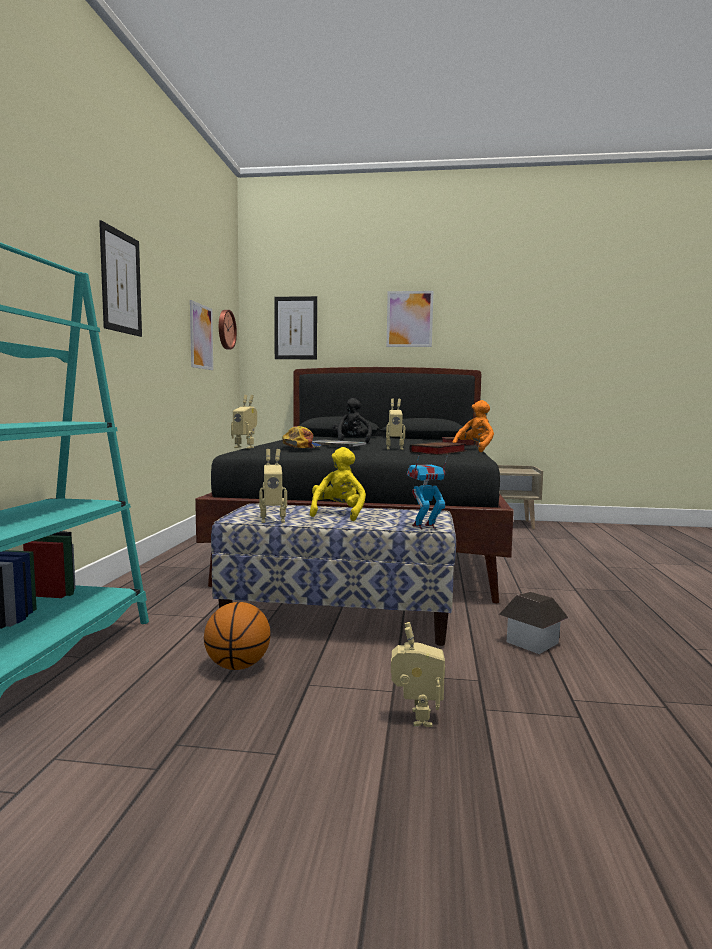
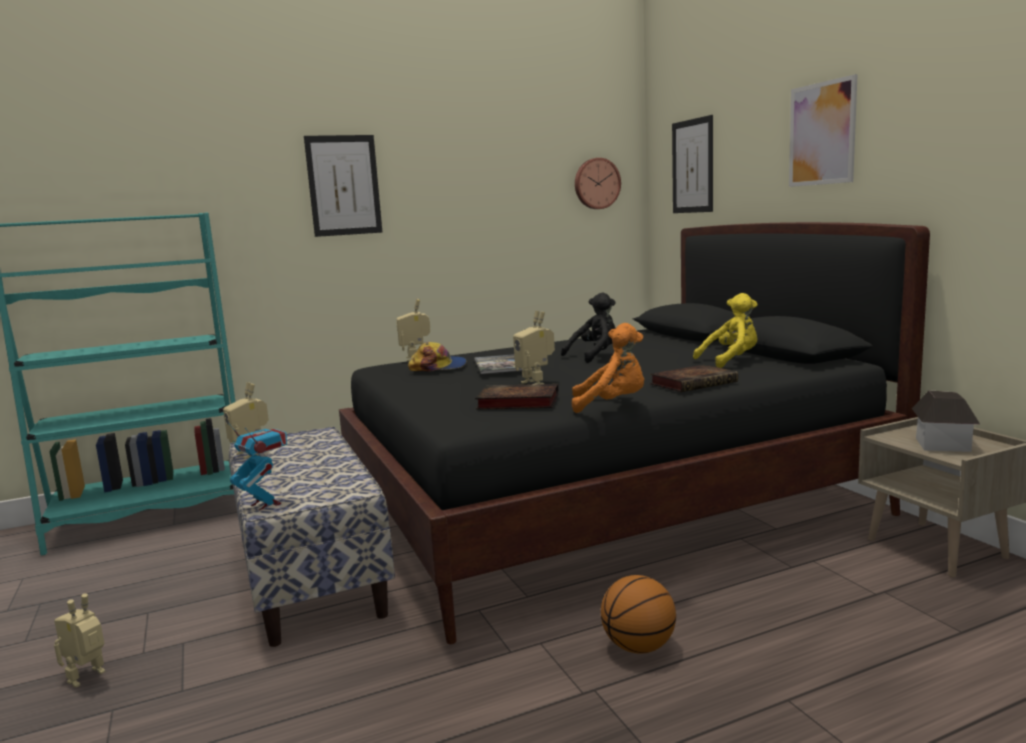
camera: 60 degrees right, 5 degrees up
(201, 336) = (524, 206): picture -> none
(238, 666) = (176, 575): basketball -> basketball (639, 647)
(338, 514) = (308, 462): yellow plush toy -> yellow plush toy (731, 361)
(416, 717) = (89, 678): toy robot -> toy robot turned 150 degrees clockwise
(532, 642) = (313, 700): toy house -> toy house (942, 444)

